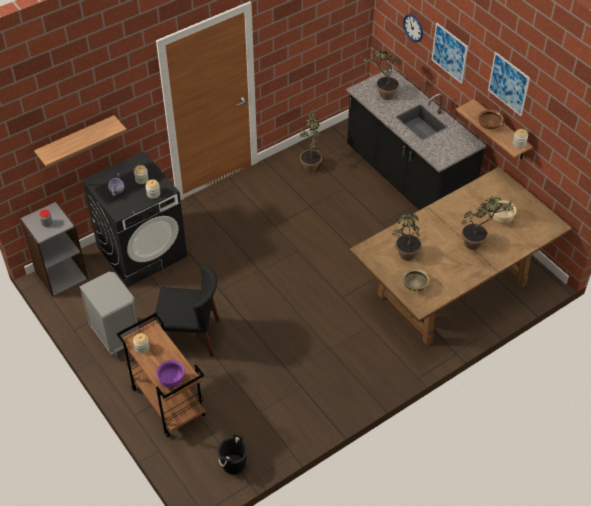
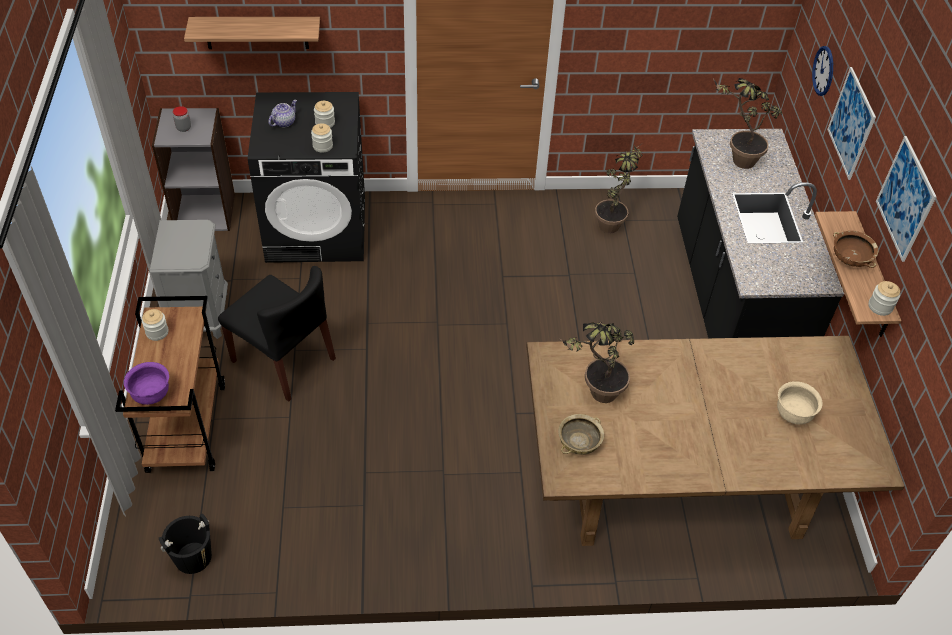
camera: 30 degrees right, 0 degrees up
(478, 244) = (726, 433): potted plant -> none

